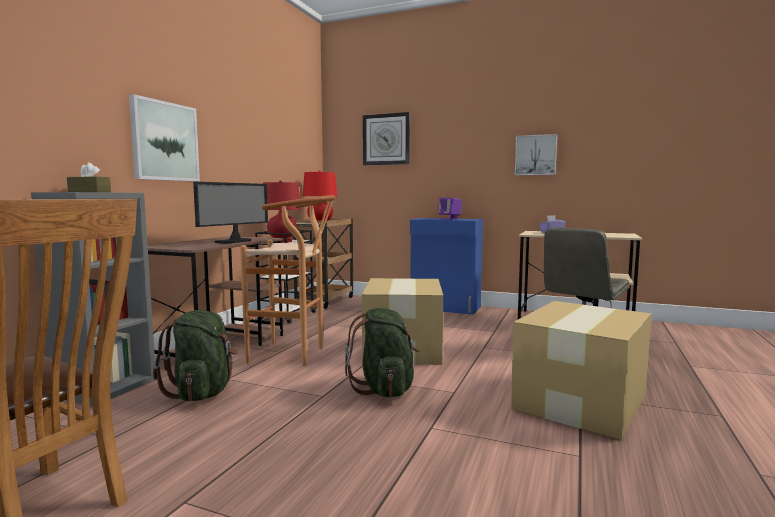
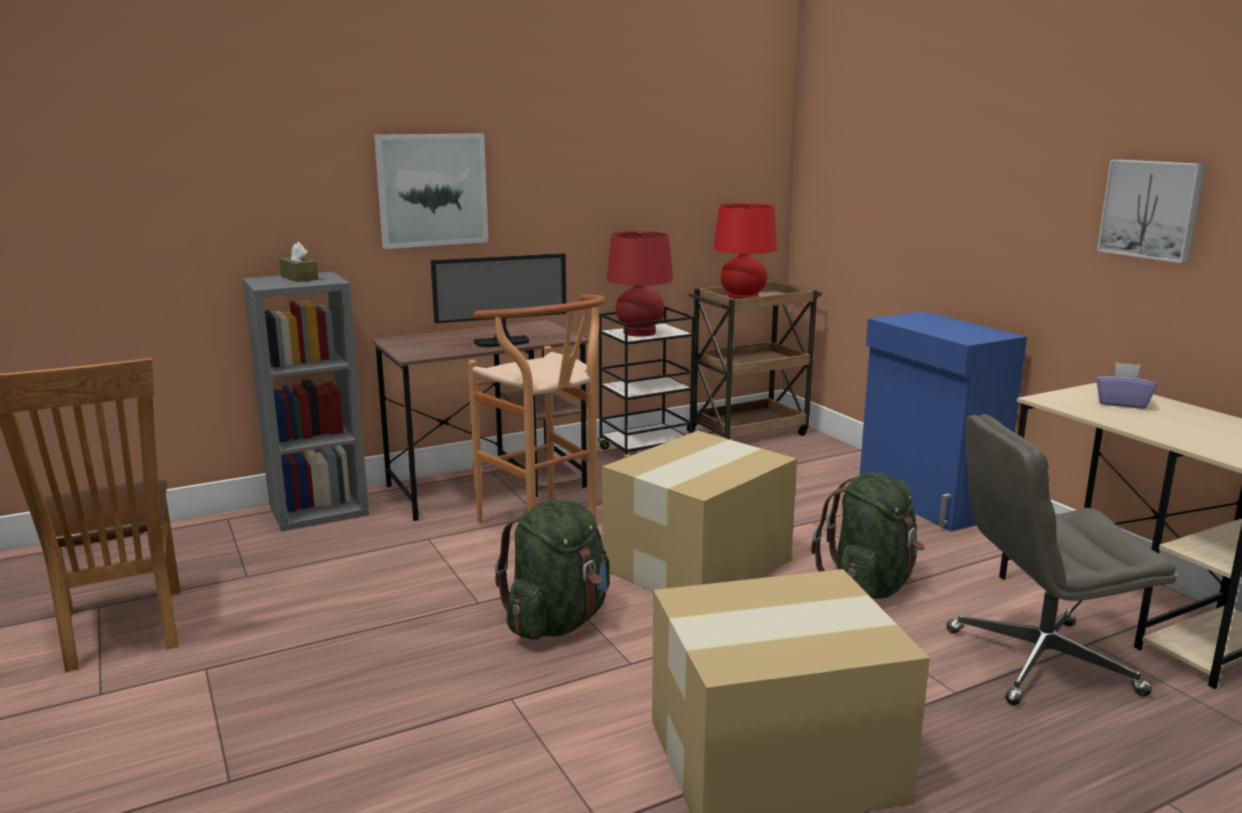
camera: 40 degrees right, 10 degrees up
(202, 392) = (381, 549): green backpack -> green backpack (869, 586)
(386, 139) = (886, 141): wall clock -> none
(450, 218) = (954, 326): purple speaker -> none

